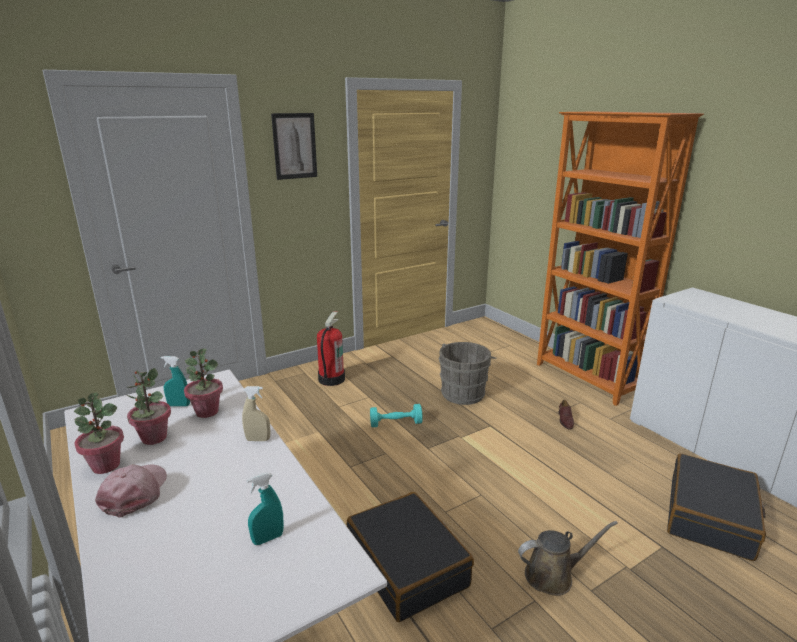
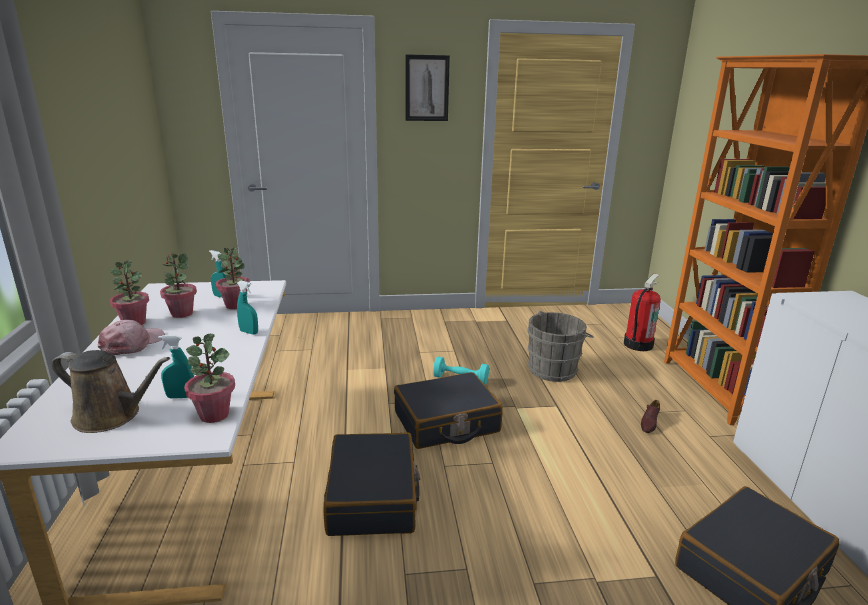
camera: 25 degrees right, 0 degrees up
(258, 439) = (249, 332): beige spray bottle -> turquoise spray bottle
(328, 546) = (214, 414): none -> potted plant
(331, 379) = (431, 327): fire extinguisher -> fire extinguisher (637, 344)
(415, 469) = (446, 423): none -> black suitcase
(553, 575) = (505, 555): brown watering can -> brown watering can (112, 416)

